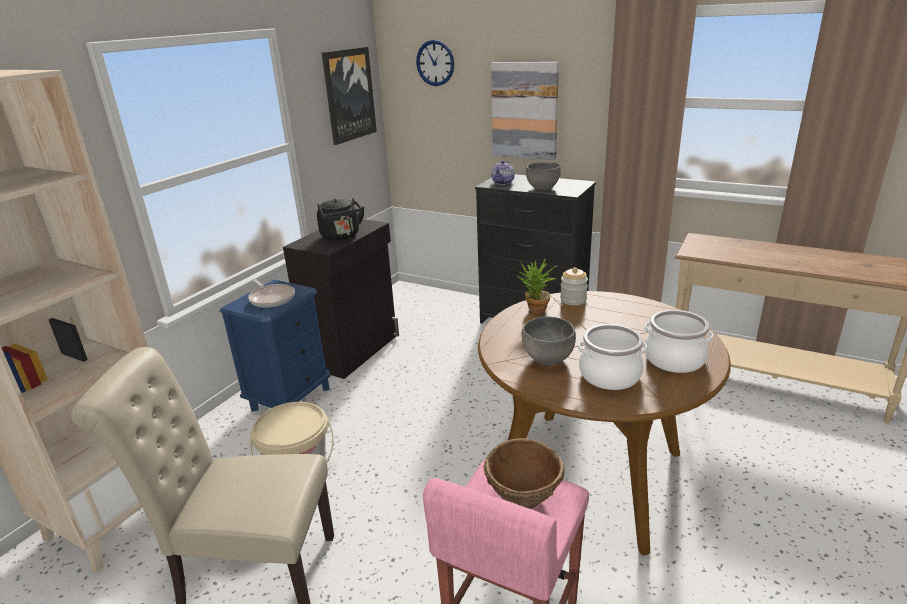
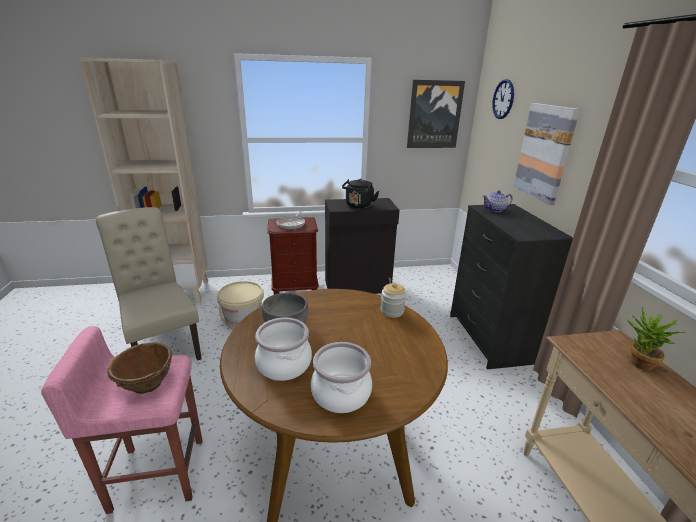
camera: 50 degrees right, 0 degrees up
(291, 398) = (295, 290): blue nightstand -> brown nightstand
(535, 310) = (355, 301): potted plant -> potted plant (637, 364)
(542, 188) = (511, 224): grey bowl -> none

